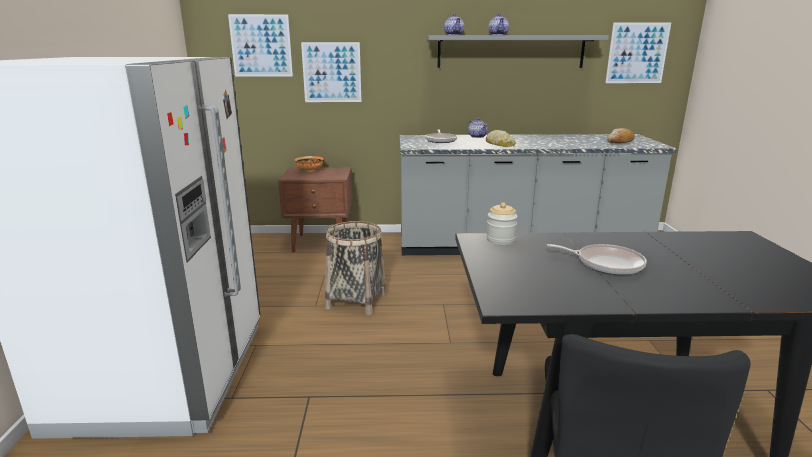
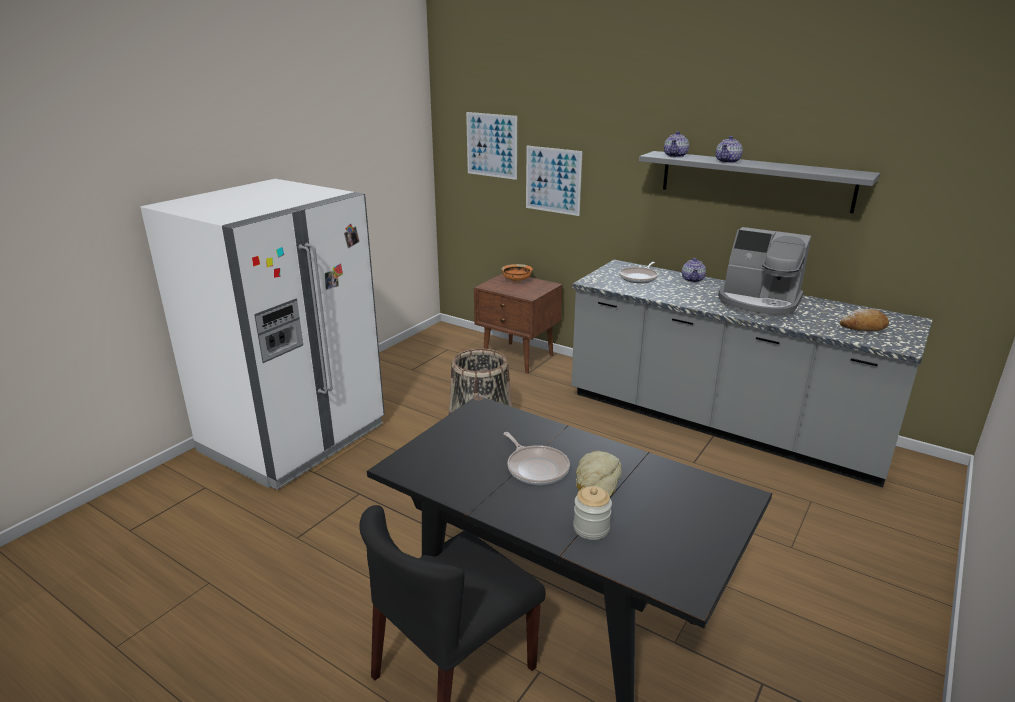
camera: 35 degrees right, 5 degrees up
(500, 144) = (694, 297): bread -> bread (597, 482)
(500, 240) = (498, 414): jar -> jar (591, 528)
(542, 140) = (758, 303): none -> coffee machine
(637, 53) = (945, 204): picture -> none

